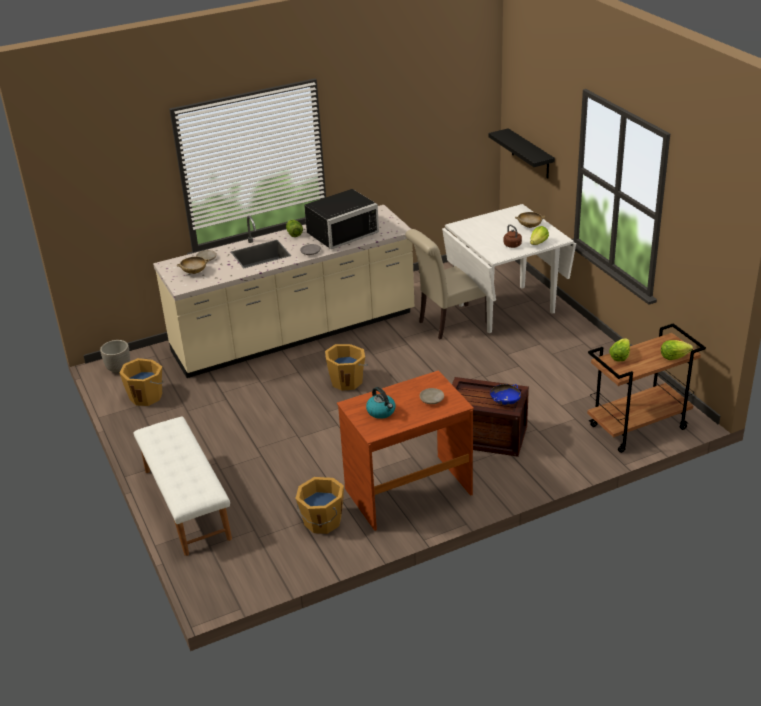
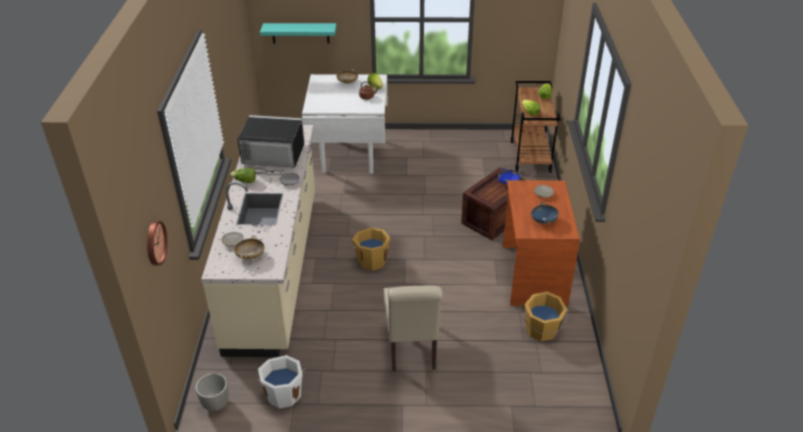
camera: 65 degrees left, 5 degrees up
(107, 201) = (154, 243): none -> wall clock
(146, 396) = (283, 393): orange bucket -> white bucket
(186, 504) = (470, 407): white bench -> none
(340, 232) = (272, 157): black microwave -> black microwave turned 75 degrees counterclockwise
(381, 412) = (543, 220): kettle -> blue bowl
(449, 323) = (342, 185): beige chair -> beige chair (412, 349)
(530, 154) = (300, 33): black shelf -> turquoise shelf

